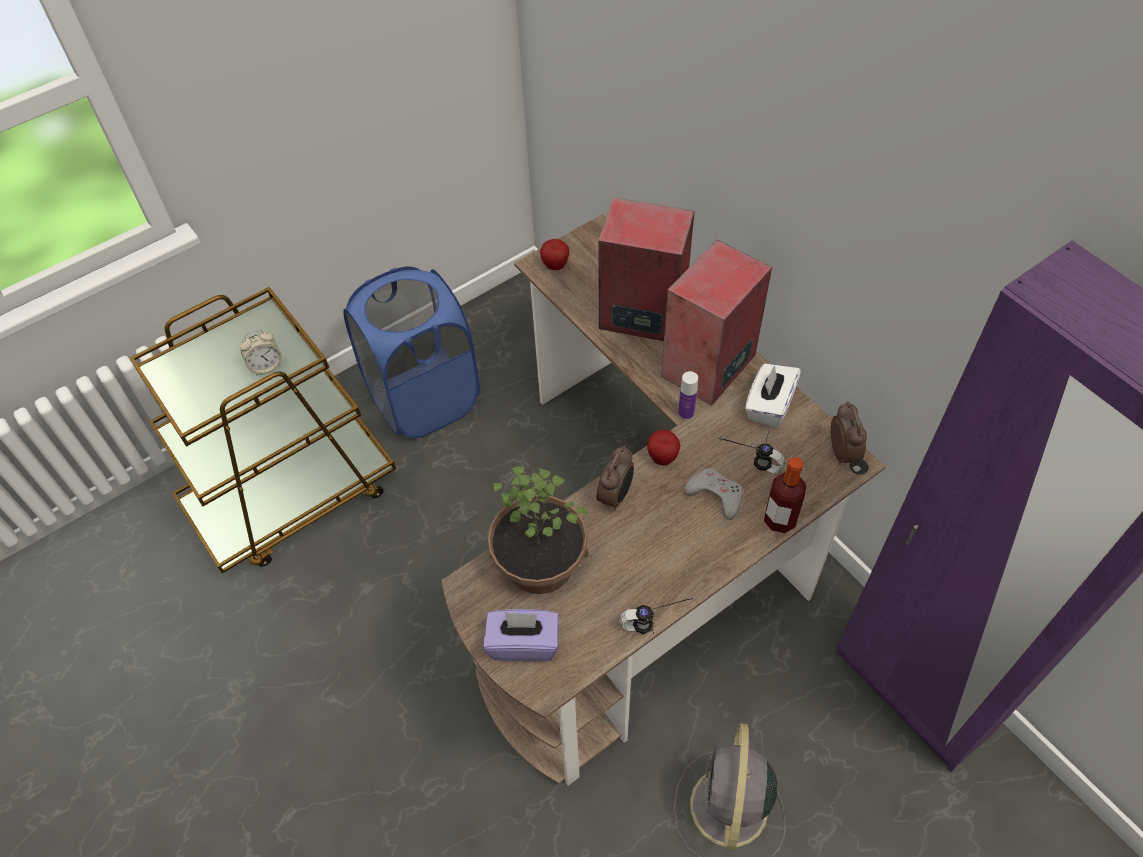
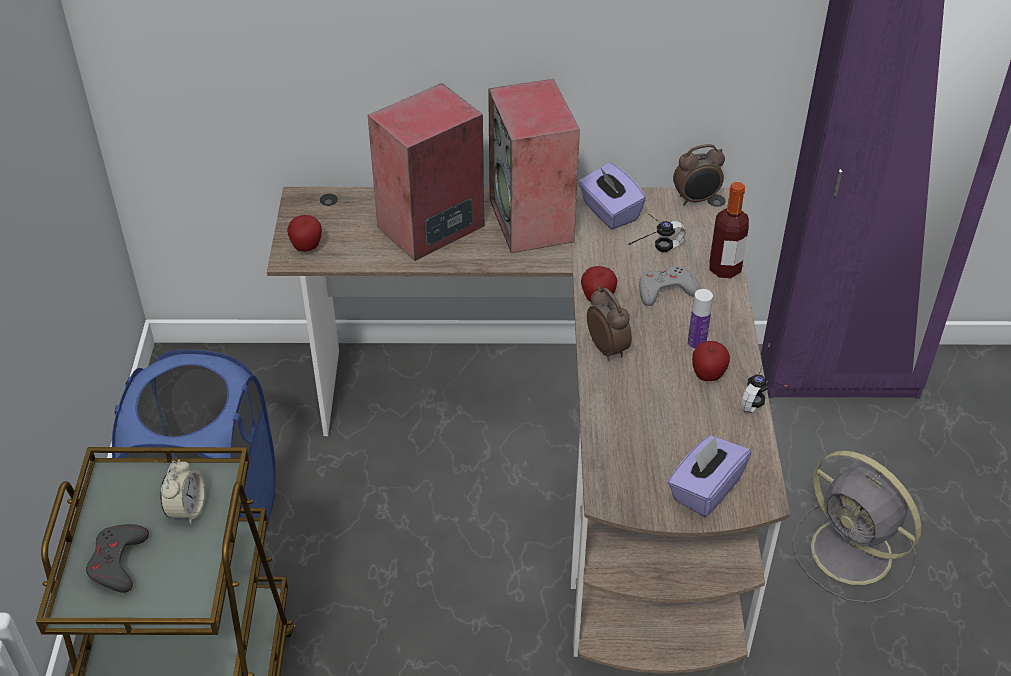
camera: 55 degrees left, 10 degrees down
(205, 363) = (118, 562): none -> grey game controller
(540, 564) = (632, 435): potted plant -> none
(645, 578) = (708, 376): none -> apple
(686, 413) = (566, 260): bottle -> bottle (696, 343)
(769, 406) = (609, 212): white tissue box -> purple tissue box
(843, 453) = (696, 200): alarm clock -> alarm clock turned 135 degrees clockwise

